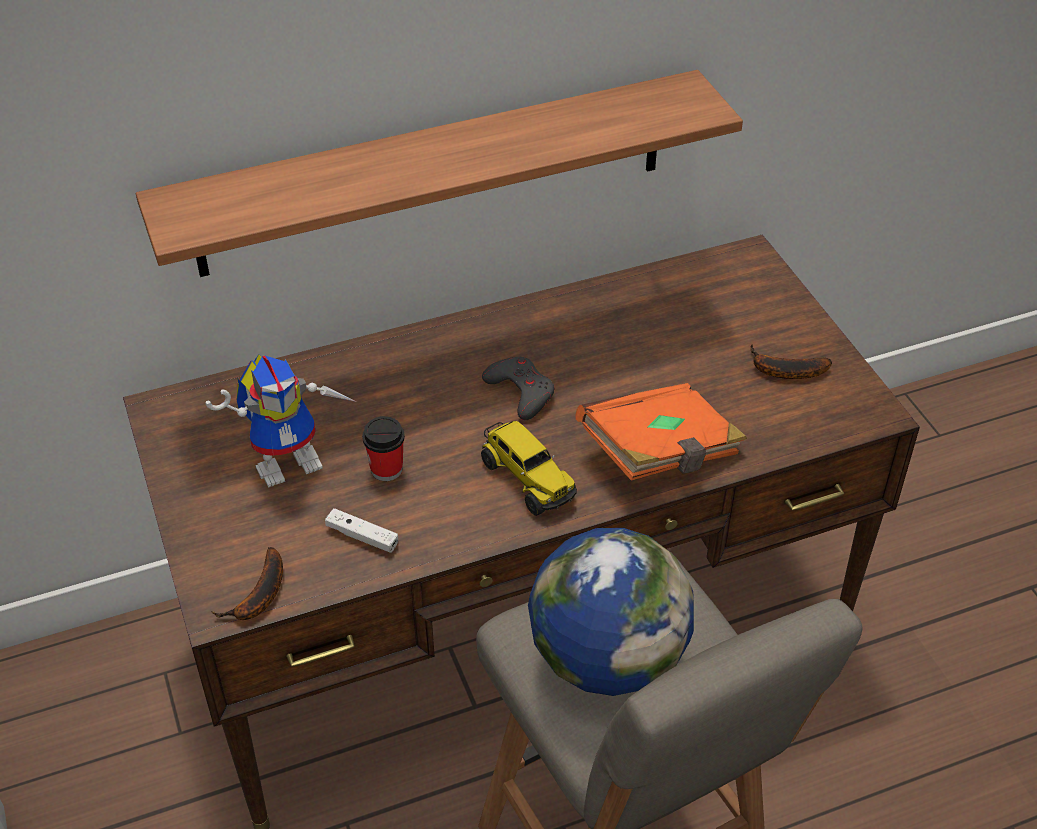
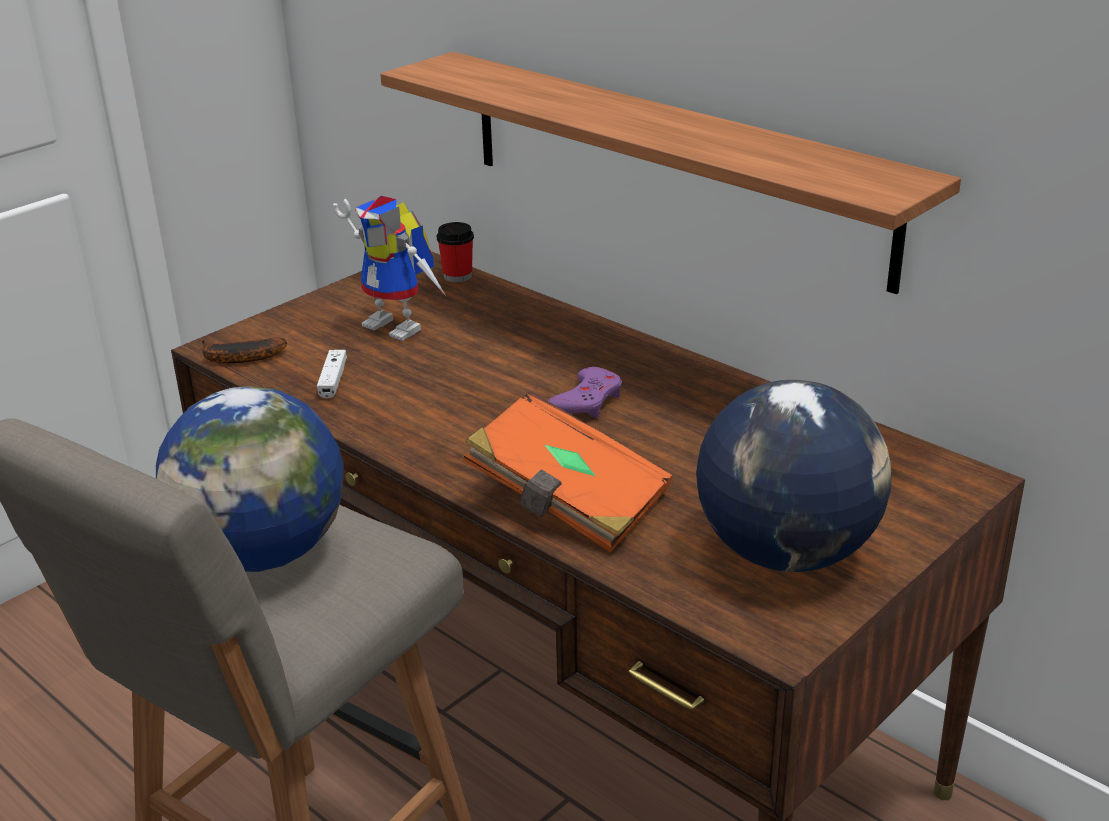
camera: 65 degrees right, 15 degrees down
(386, 469) = (423, 368): cup -> cup (457, 276)
(521, 391) = (586, 401): grey game controller -> purple game controller
(527, 479) = (466, 437): toy truck -> none
(784, 371) = (786, 552): banana -> globe

